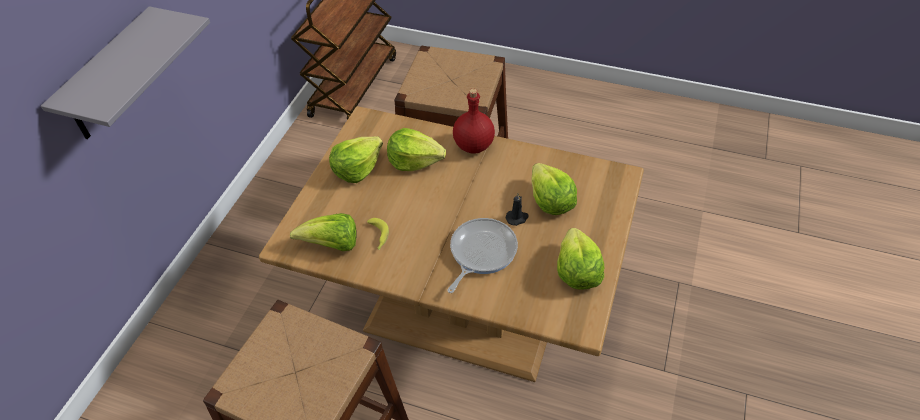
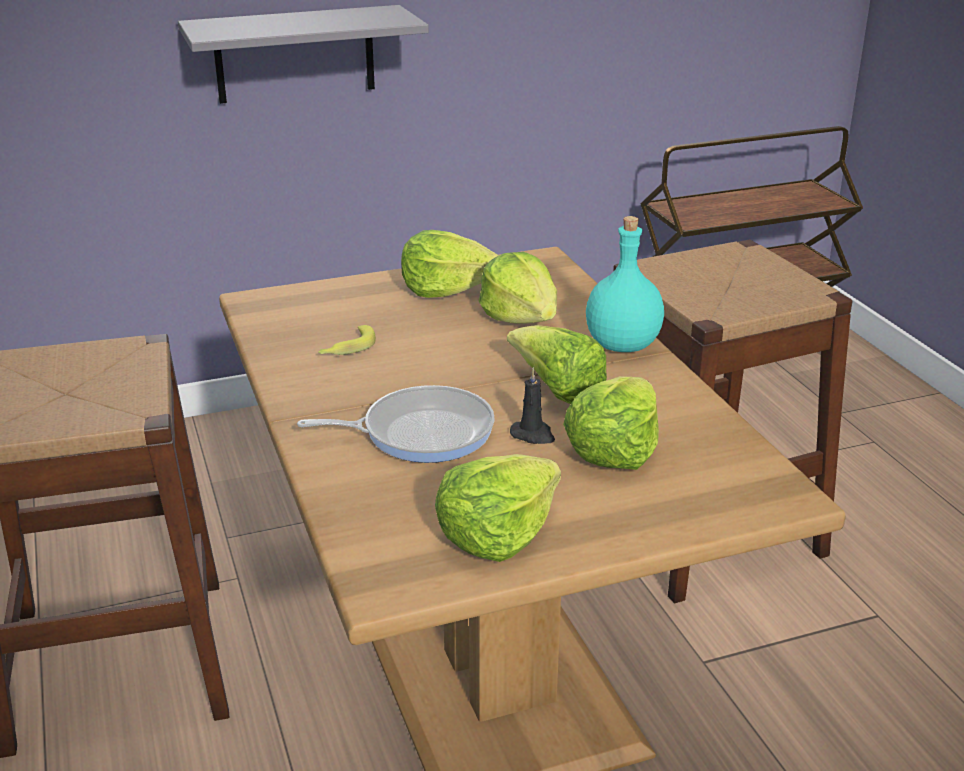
camera: 50 degrees right, 20 degrees down
(332, 245) = (292, 326): lettuce -> lettuce (557, 390)
(473, 145) = (623, 344): red bottle -> turquoise bottle

